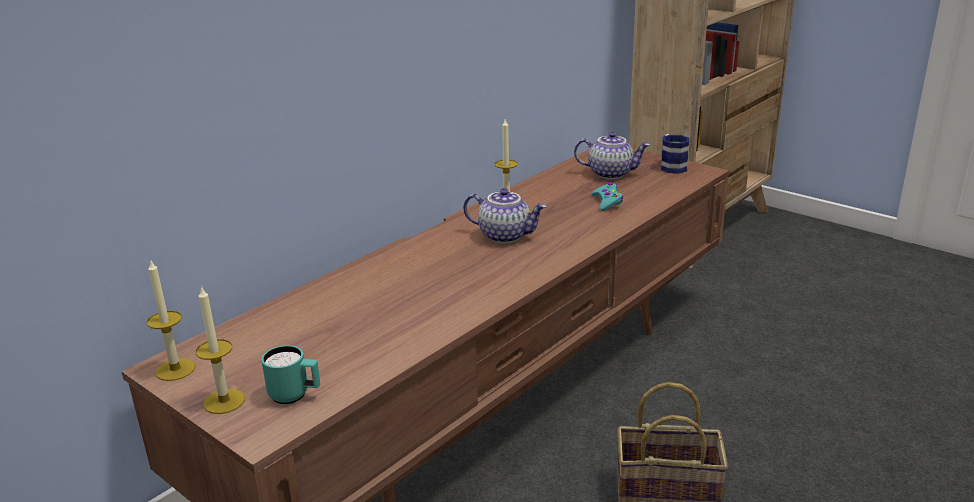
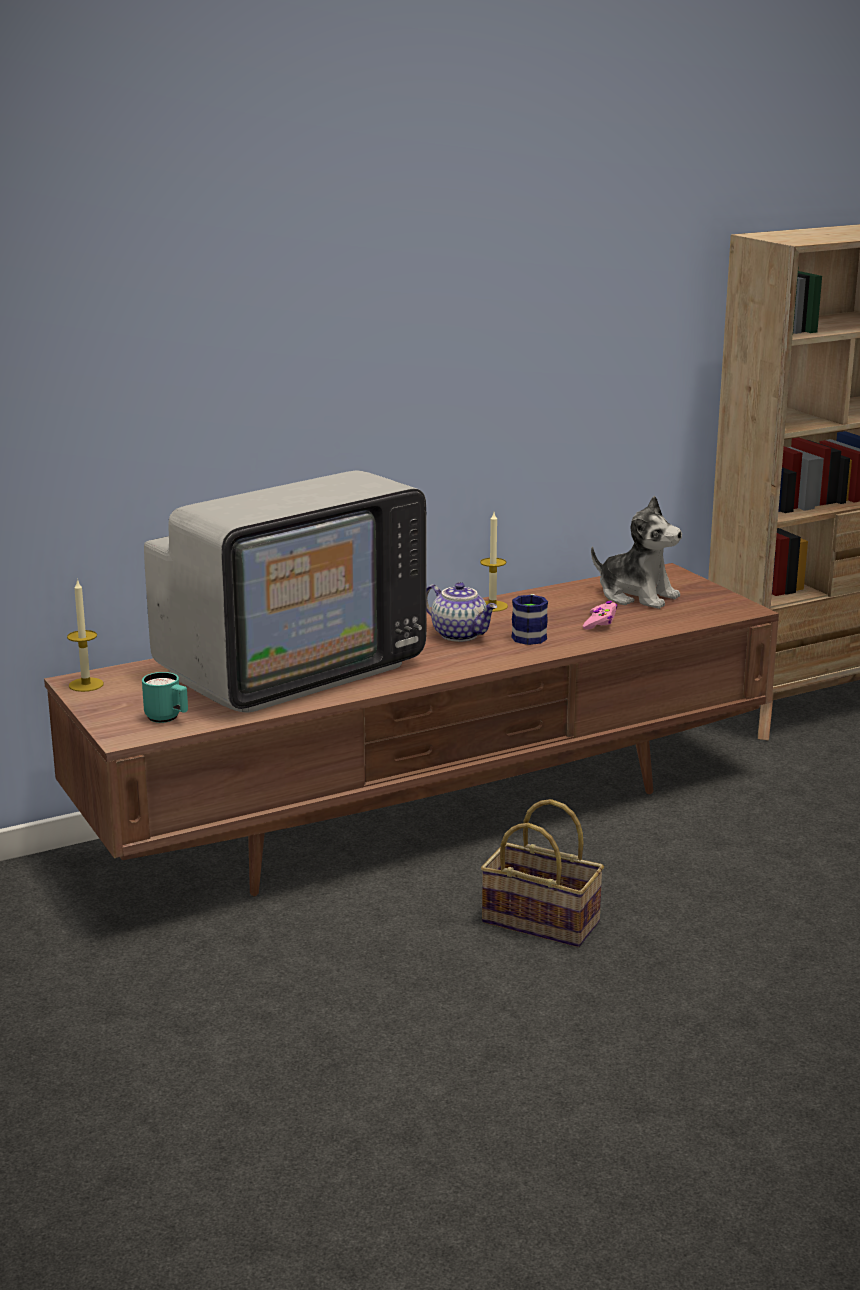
camera: 20 degrees right, 5 degrees down
(224, 401) = (110, 712): candle -> none
(381, 304) = (290, 669): none -> television
(607, 202) = (600, 622): turquoise game controller -> pink game controller
(611, 173) = (637, 596): teapot -> plush toy
(671, 166) = (715, 599): mug -> mug (530, 635)

